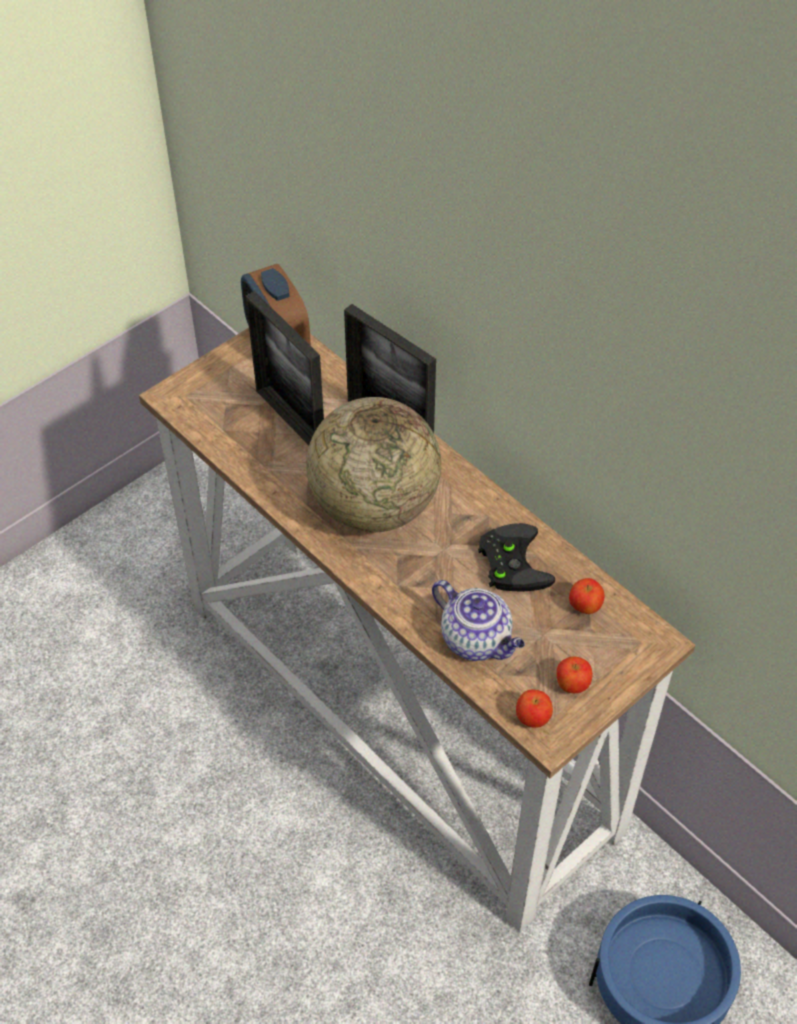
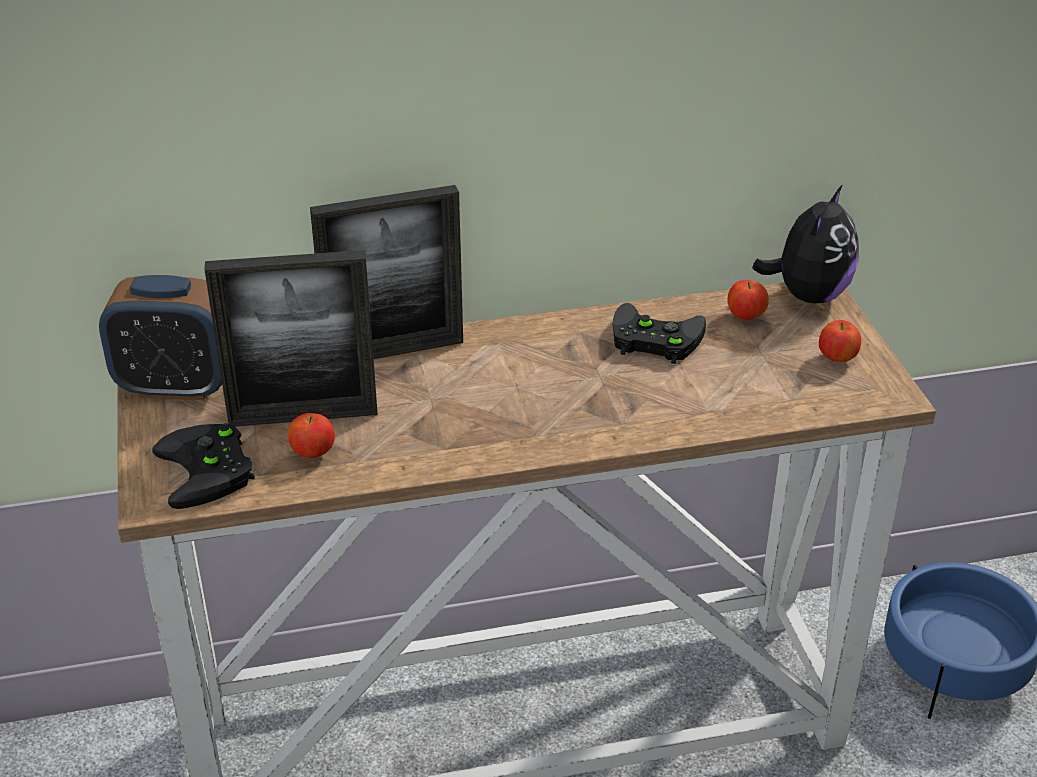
camera: 60 degrees left, 15 degrees down
(210, 405) = (210, 471): none -> black game controller
(374, 506) = (495, 400): globe -> none
(477, 640) = (739, 396): teapot -> none
(532, 718) = (863, 397): apple -> apple (313, 453)
(648, 635) = (808, 295): none -> plush toy

